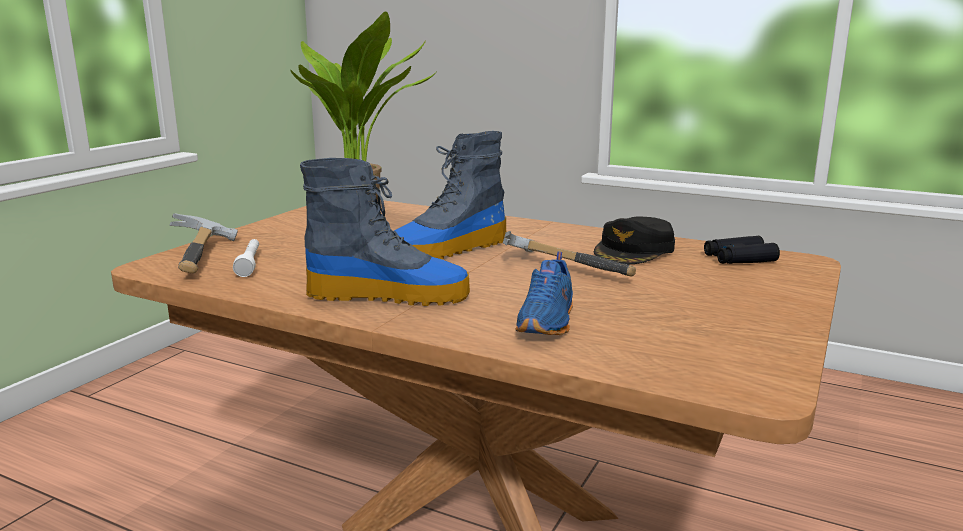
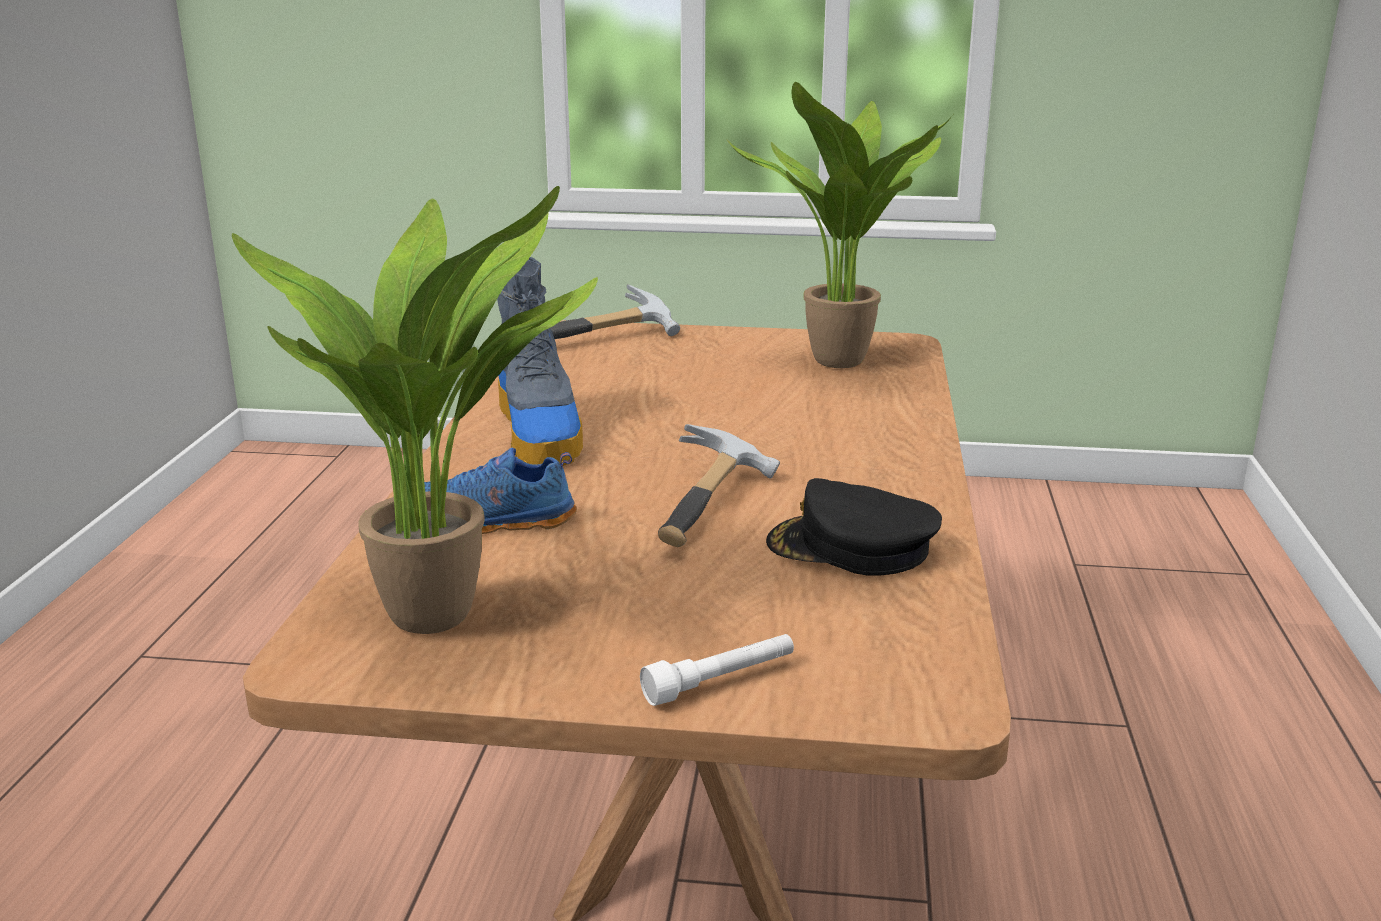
camera: 70 degrees right, 5 degrees up
(250, 264) = (596, 360): white flashlight -> white flashlight (720, 681)
(448, 249) = (735, 432): boot -> none
(690, 347) = (443, 612): none -> potted plant
(739, 259) = (890, 638): black binoculars -> none

